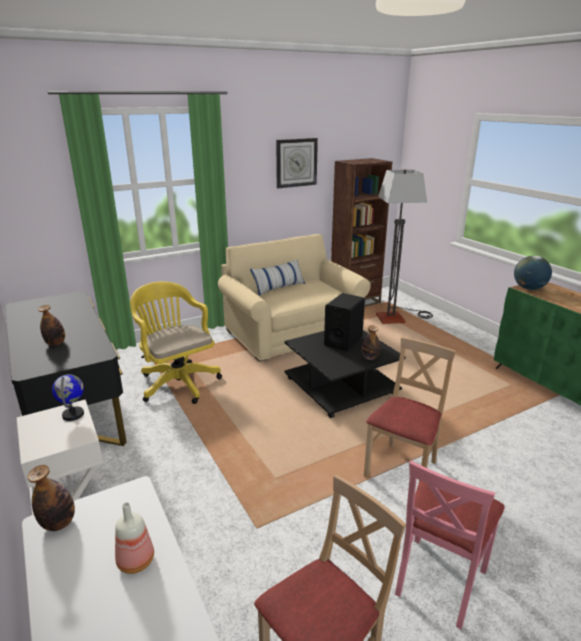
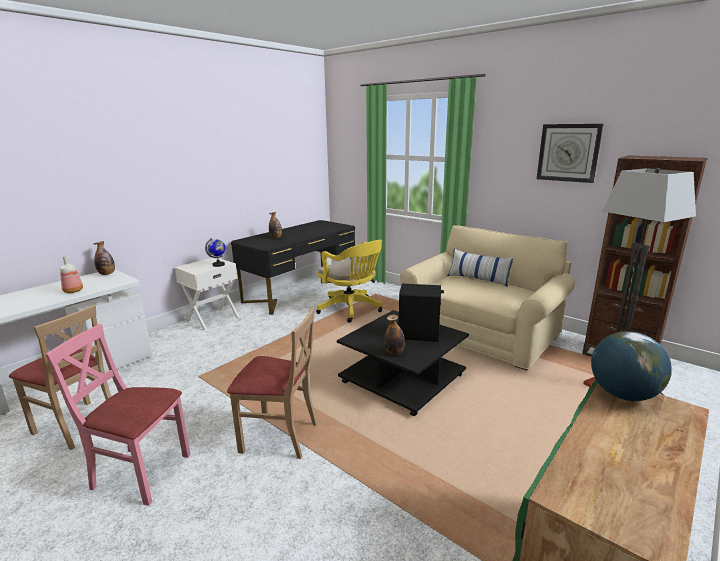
camera: 70 degrees right, 5 degrees down
(177, 382) = (351, 310): yellow office chair -> yellow office chair turned 105 degrees clockwise

